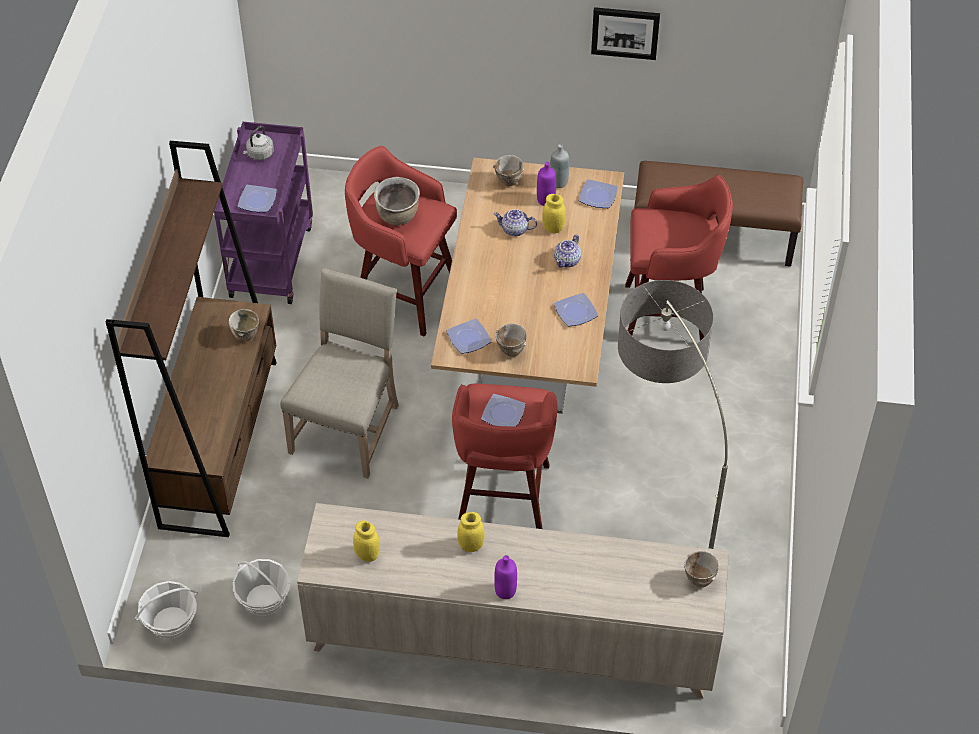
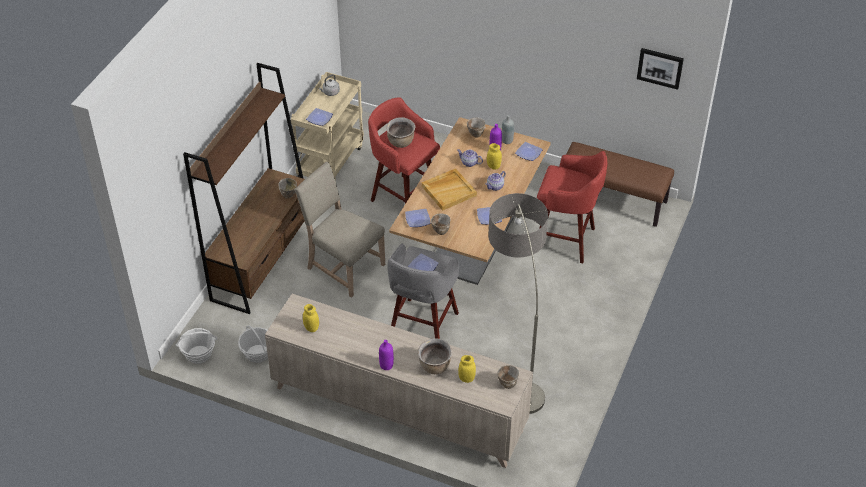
camera: 15 degrees right, 5 degrees down
(270, 259) = (330, 161): purple cart -> beige cart
(348, 427) = (343, 266): beige chair -> beige chair turned 90 degrees counterclockwise
(471, 545) = (375, 336): yellow jar -> yellow jar (466, 378)
(500, 281) = (449, 190): none -> beige tray
(503, 499) = (422, 326): red stool -> grey stool
(580, 576) = (435, 367): none -> brown cooking pot
(625, 32) = (565, 53): picture -> picture (660, 67)

